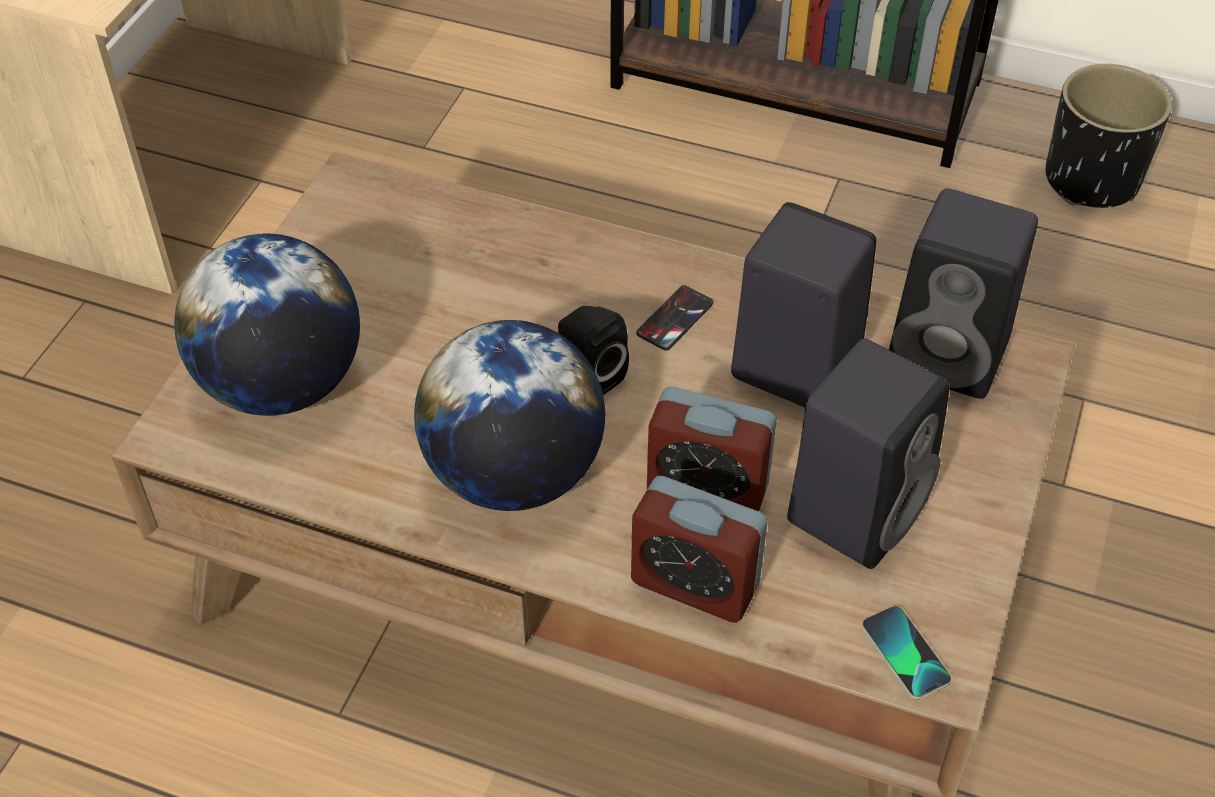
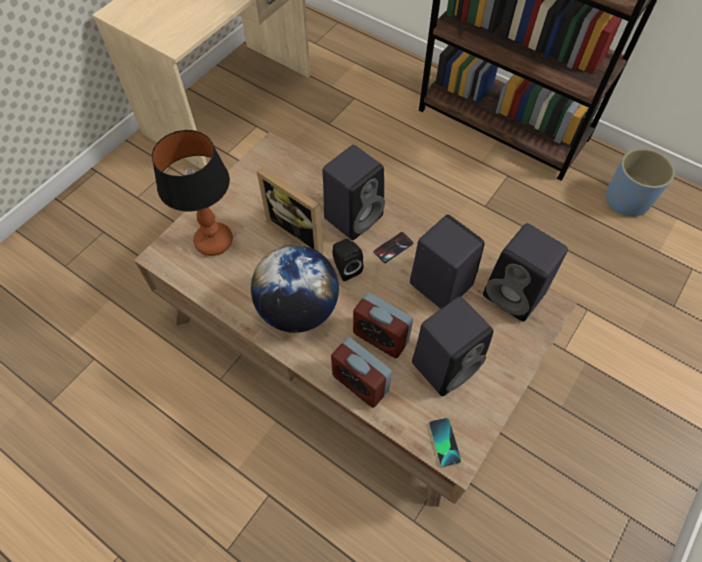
camera: 15 degrees right, 10 degrees up
(282, 384) = (213, 242): globe -> table lamp
(467, 327) = (300, 231): none -> picture frame
(572, 275) = (354, 215): none -> black speaker
(1092, 179) = (627, 200): black planter -> blue planter

